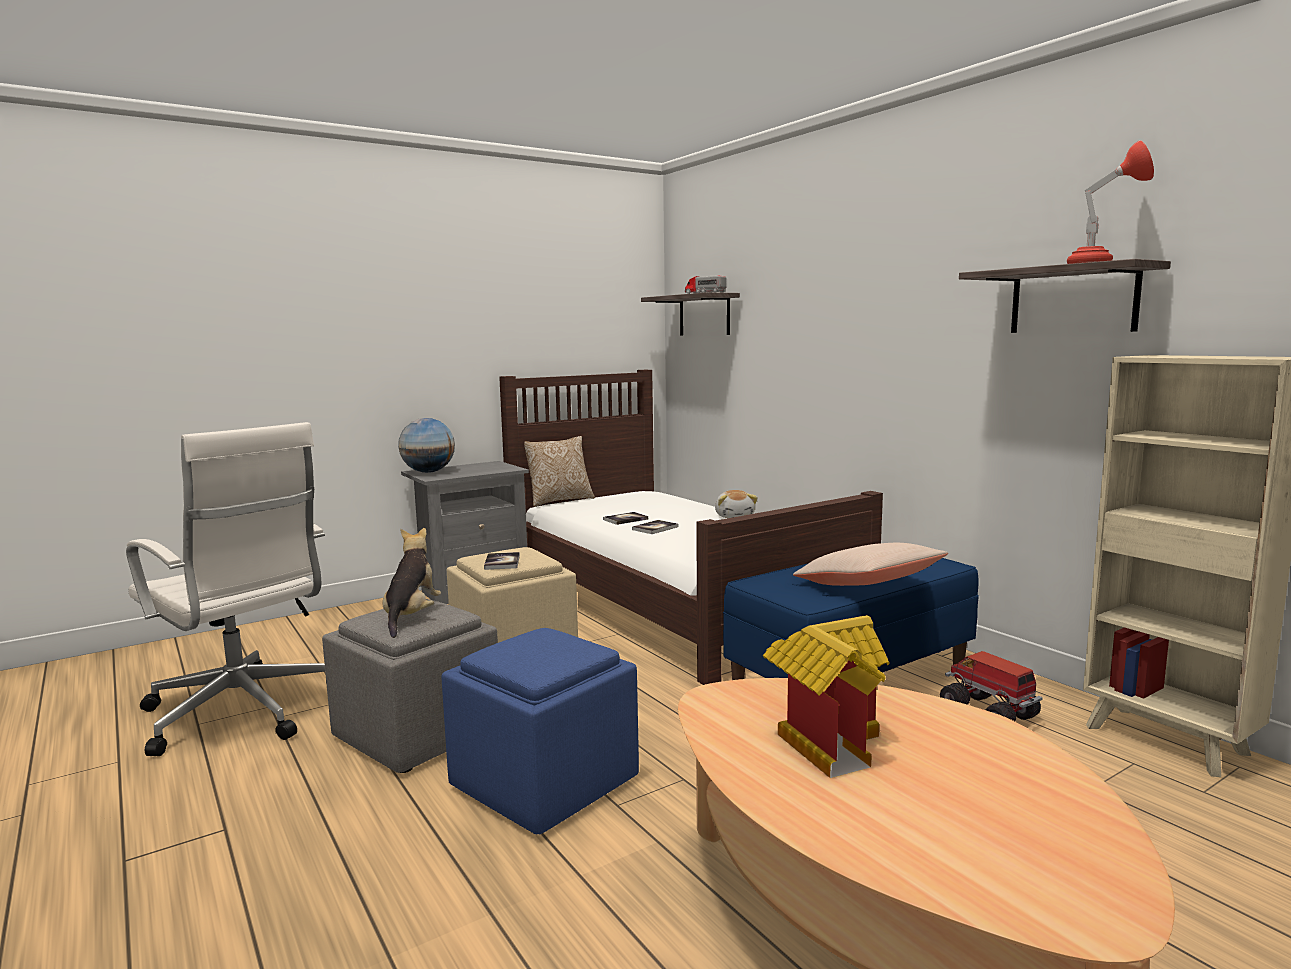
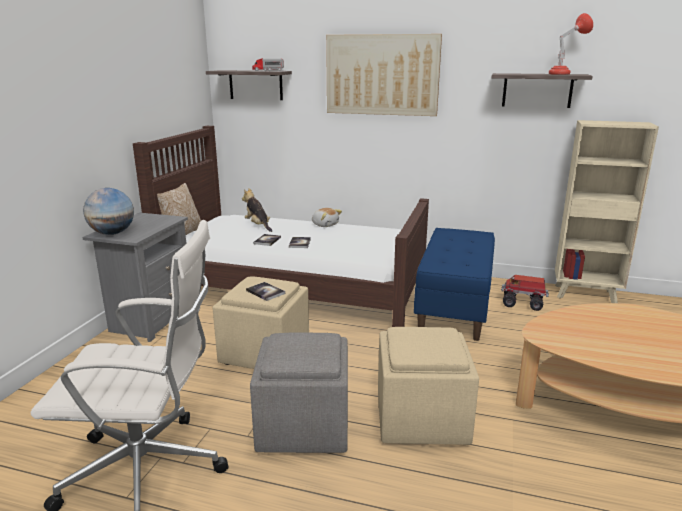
camera: 40 degrees left, 10 degrees up
(411, 616) = (303, 348): plush toy -> plush toy (258, 225)
(547, 784) = (422, 418): blue ottoman -> beige ottoman
(826, 741) = (612, 338): toy house -> none
(840, 290) = (382, 75): none -> picture
(868, 585) = (477, 254): beige pillow -> none

